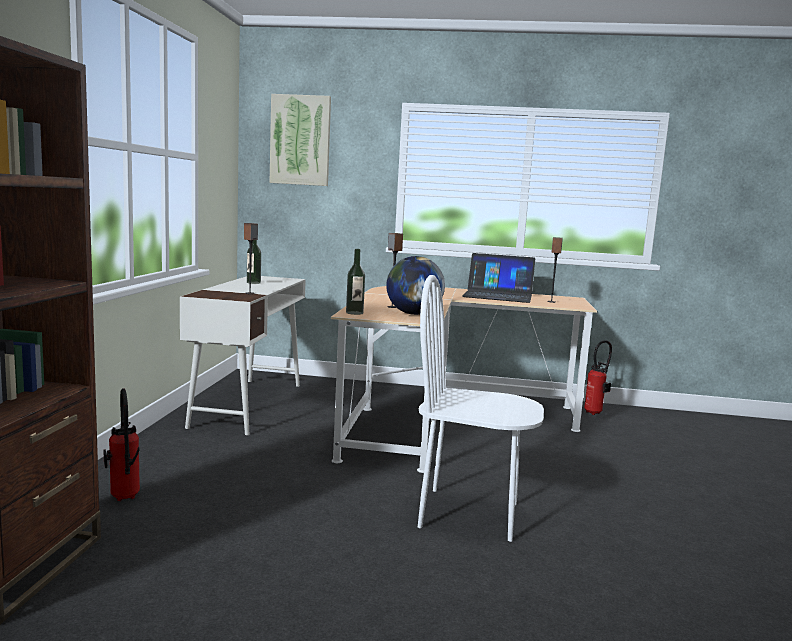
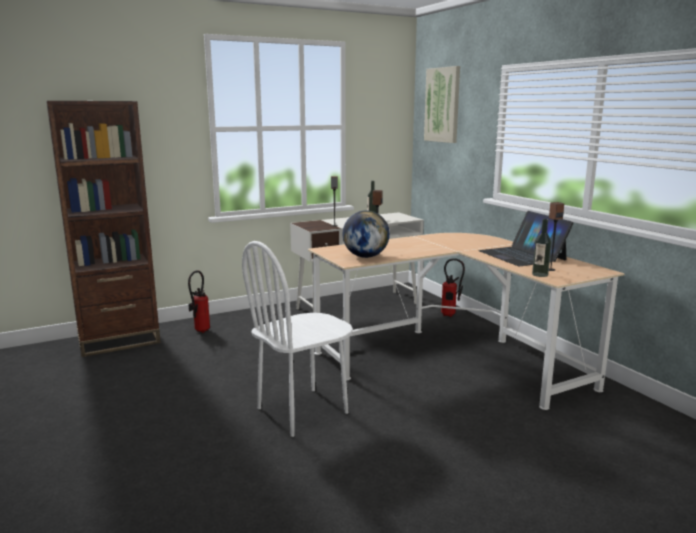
camera: 55 degrees right, 5 degrees up
(354, 313) = (331, 249): bottle -> bottle (540, 274)
(469, 514) = (303, 411): white chair -> white chair turned 105 degrees counterclockwise
(595, 412) = (618, 405): fire extinguisher -> fire extinguisher (450, 315)

